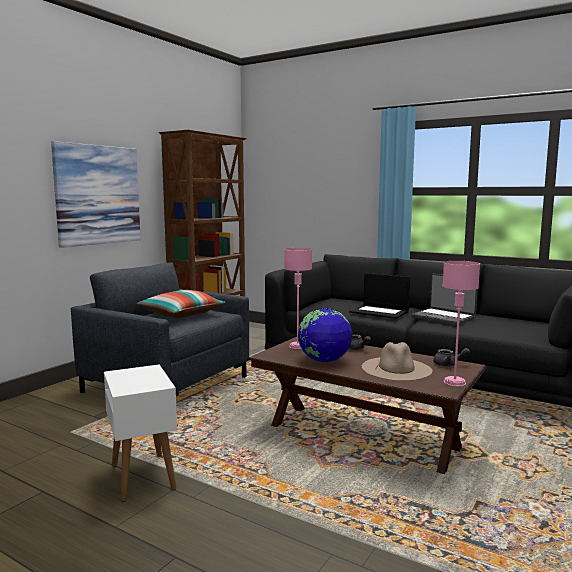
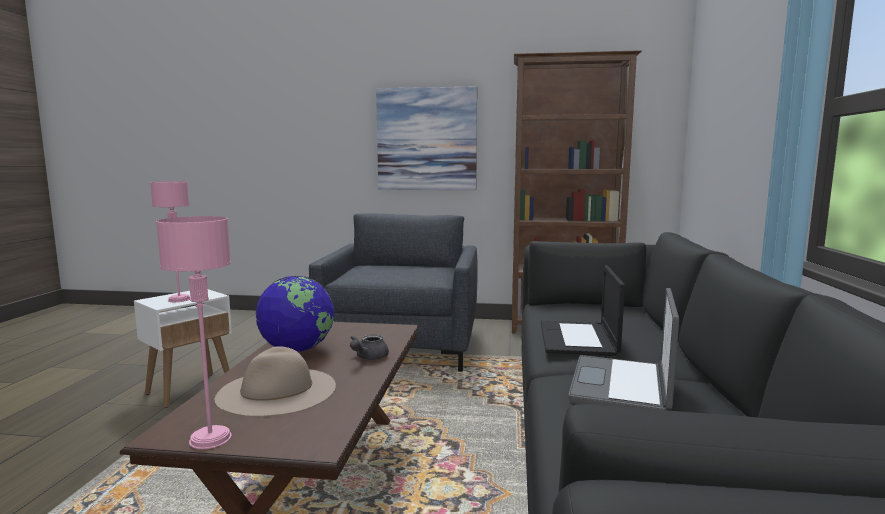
camera: 65 degrees right, 0 degrees up
(181, 314) = (401, 271): pillow -> none
(297, 346) = (356, 330): pink table lamp -> pink table lamp (179, 299)
(449, 364) = (316, 427): grey teapot -> none

